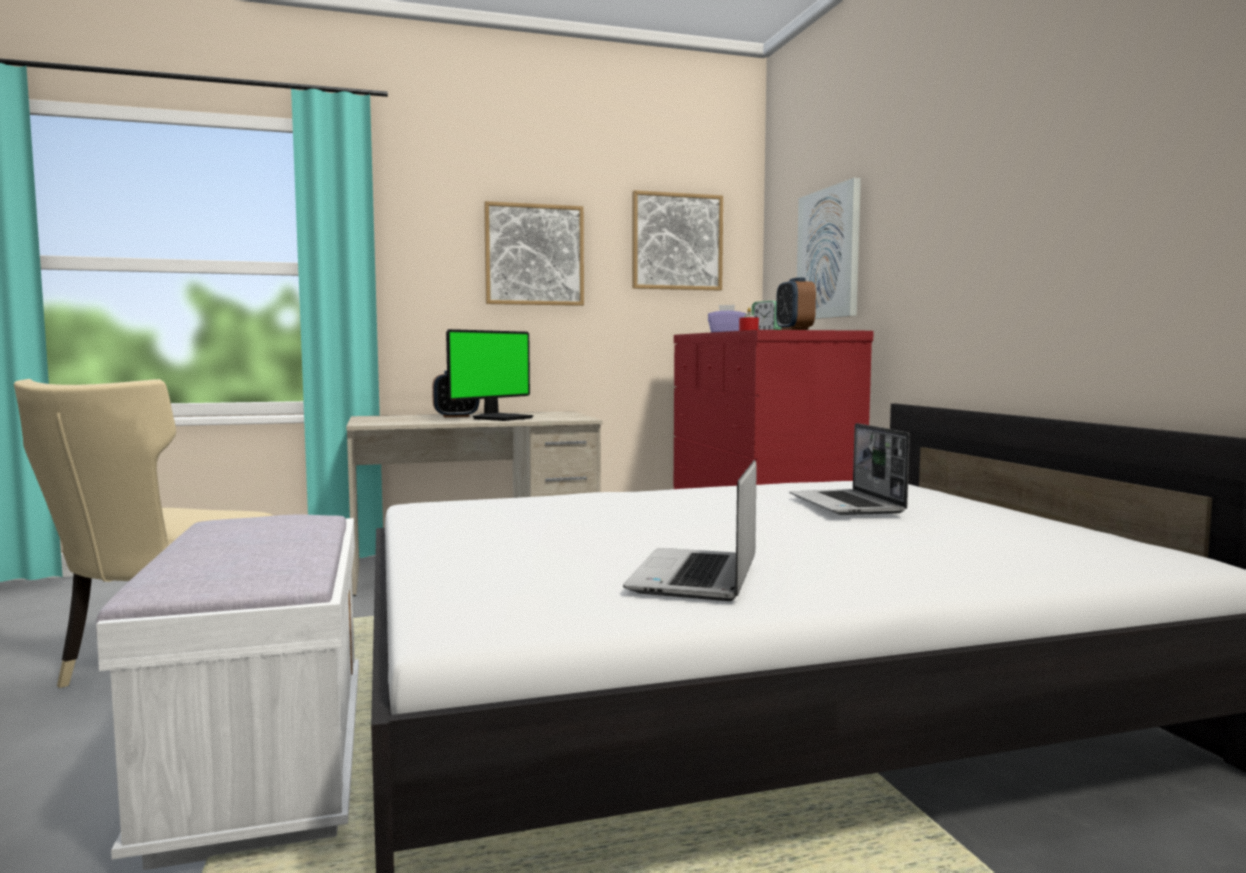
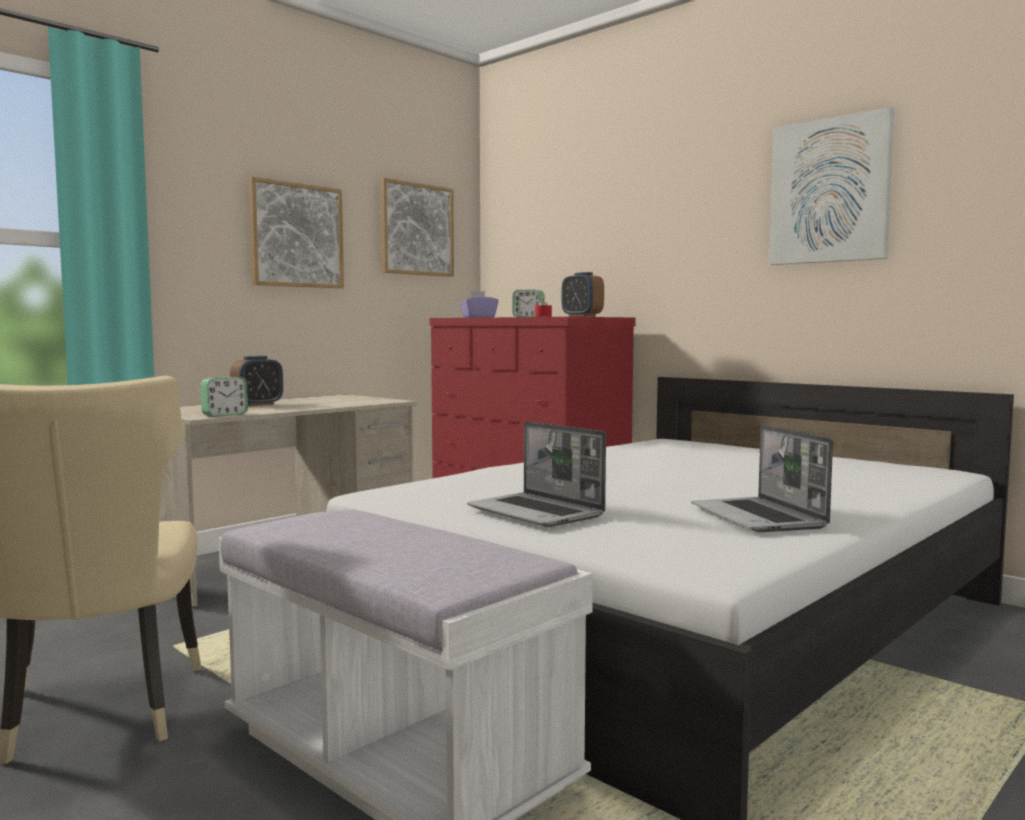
camera: 30 degrees left, 0 degrees up
(389, 423) = (224, 415): none -> alarm clock
(501, 418) = (315, 404): monitor -> none
(829, 254) = (571, 250): picture -> picture (829, 191)
(847, 505) = (706, 458): laptop -> laptop (537, 512)

